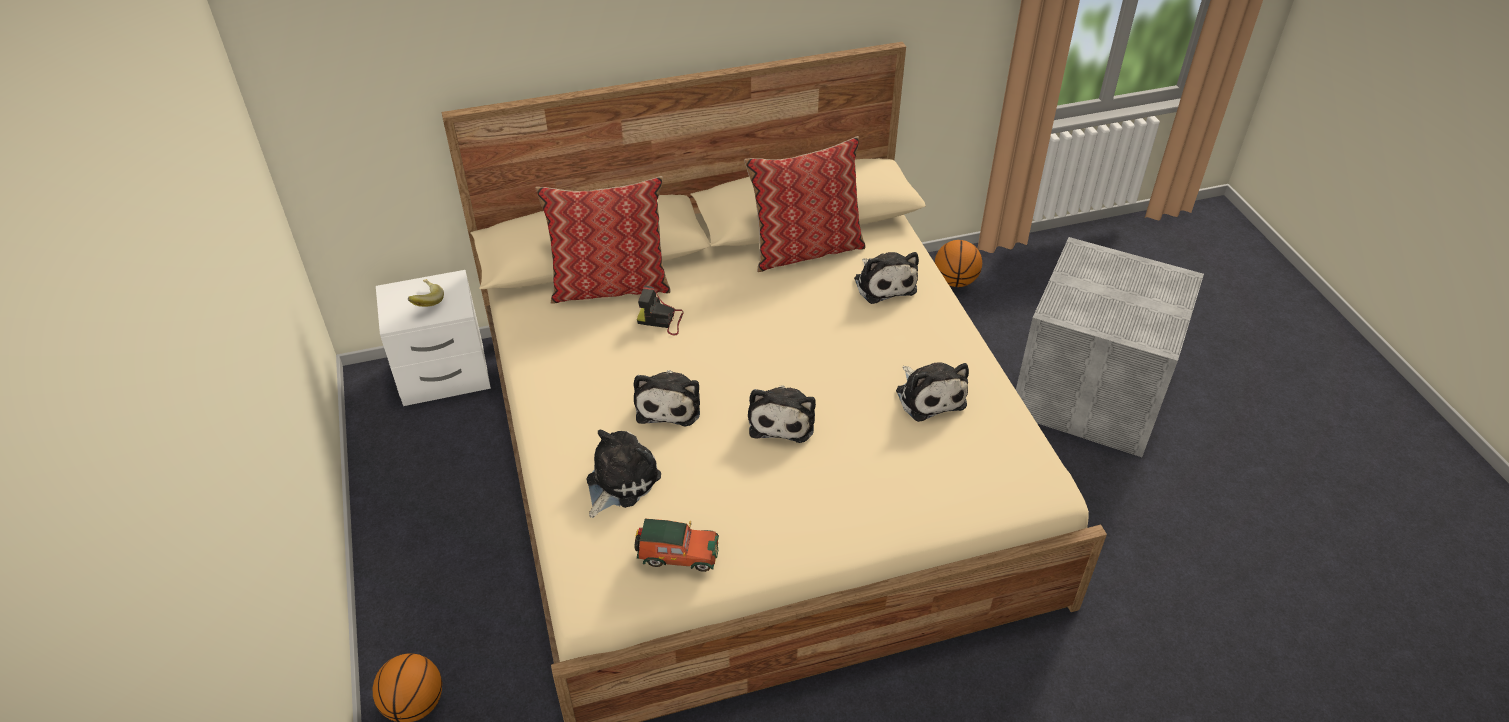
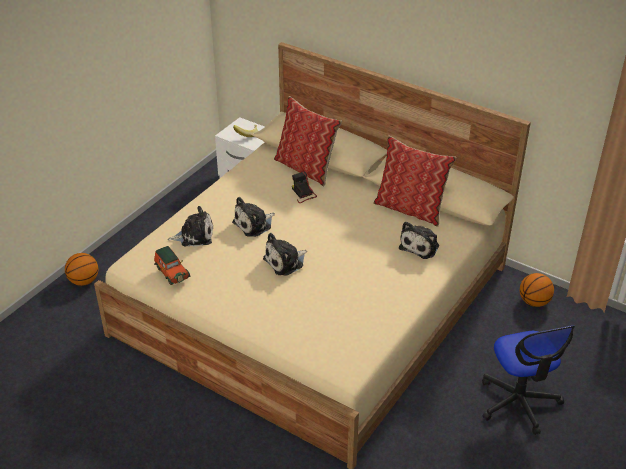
camera: 50 degrees right, 5 degrees down
(929, 396) = (358, 300): plush toy -> none
(1092, 394) = (519, 402): grey storage box -> office chair

